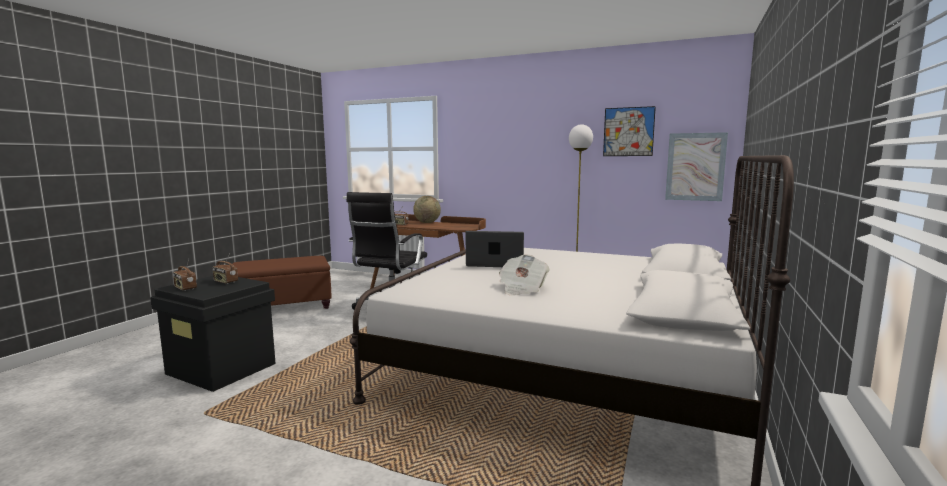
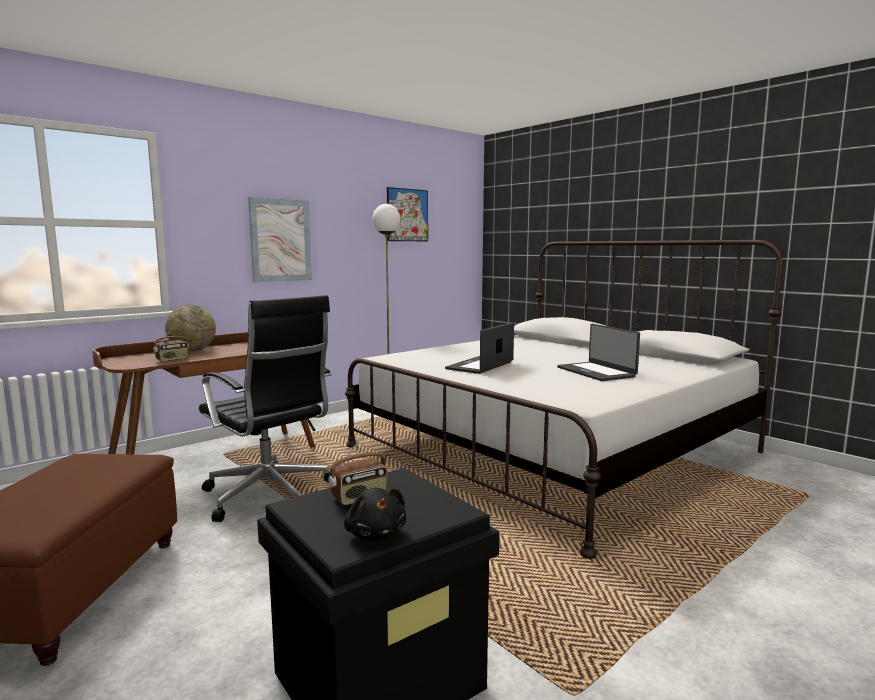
camera: 65 degrees left, 0 degrees up
(185, 288) = (375, 533): radio -> black plush toy
(522, 289) = (596, 372): newspaper -> laptop
(695, 167) = (457, 252): picture -> picture (280, 240)

